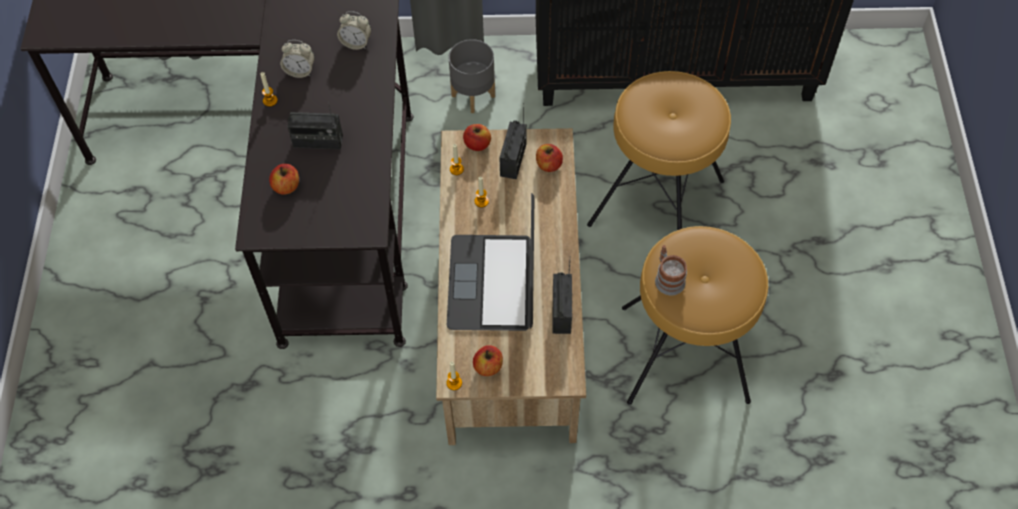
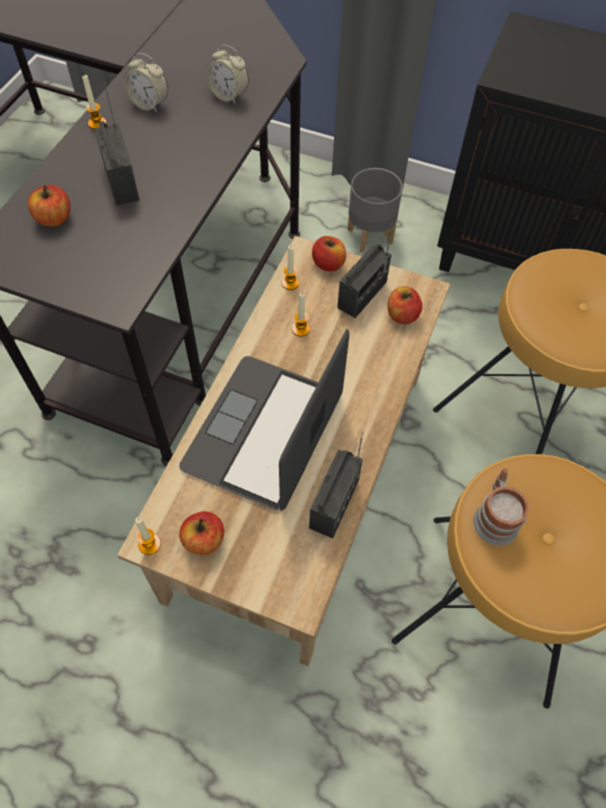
camera: 20 degrees right, 0 degrees up
(318, 141) = (122, 182): radio -> radio turned 135 degrees counterclockwise

